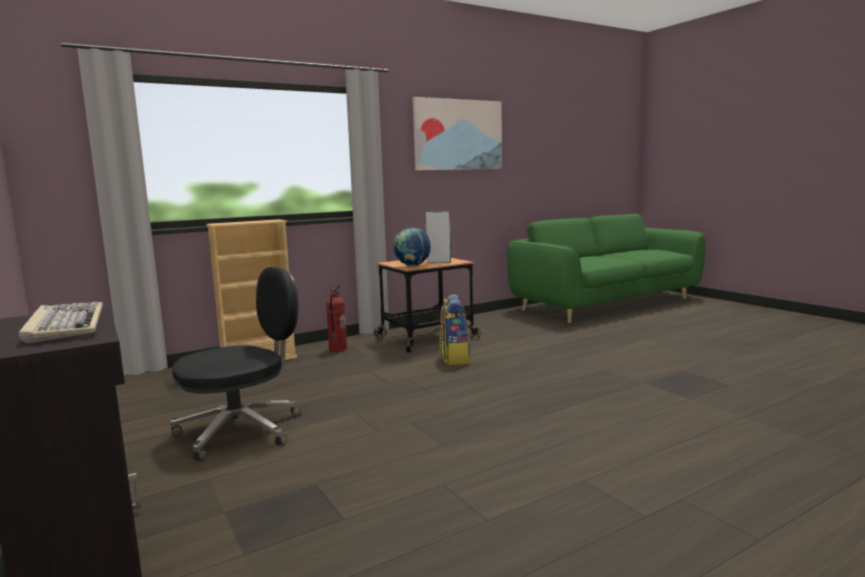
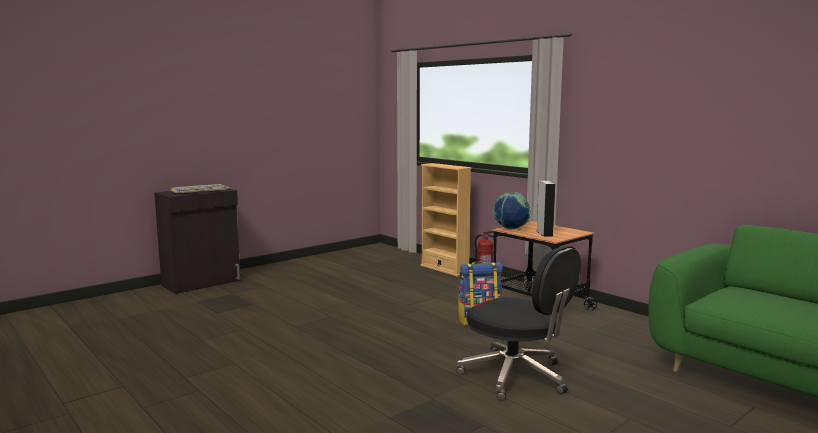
camera: 80 degrees right, 0 degrees up
(242, 430) = (322, 283): black office chair -> black office chair (516, 377)
(458, 135) = (662, 96): picture -> none

